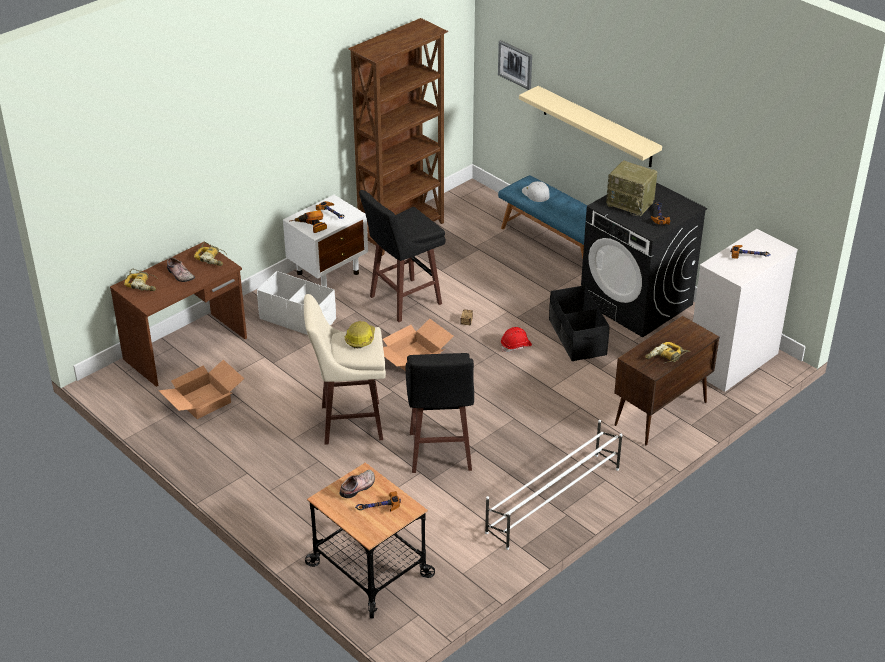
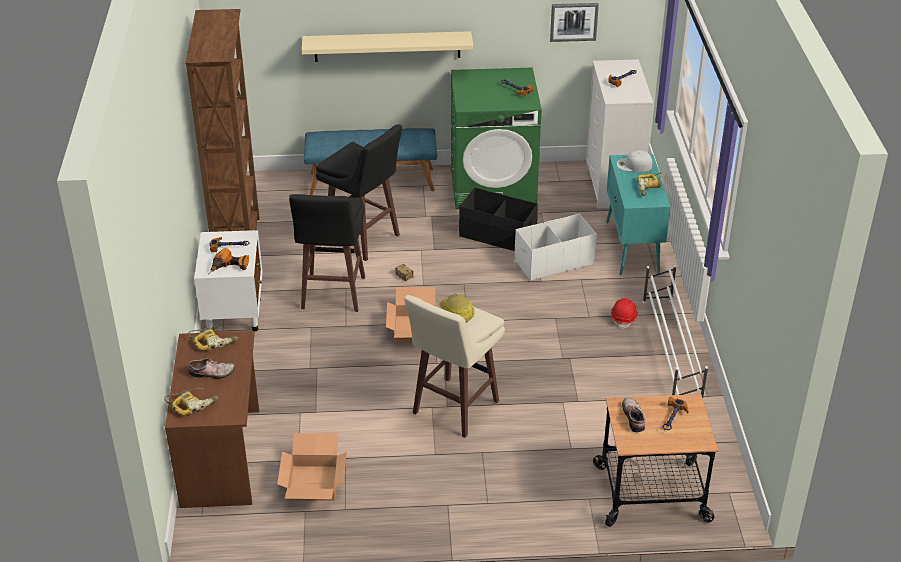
camera: 50 degrees left, 0 degrees up
(298, 318) = (274, 365): white storage box -> white storage box (553, 262)
(439, 453) = (551, 379): black stool -> black stool (363, 240)
(515, 64) = (267, 26): picture -> picture (573, 21)
(516, 346) = (469, 269): red hard hat -> red hard hat (624, 318)
(535, 193) = (339, 142): white cap -> white cap (634, 165)
(631, 204) = (482, 93): radio -> none
(637, 303) = (493, 186): black washing machine -> green washing machine
(660, 414) = (632, 248): brown cabinet -> turquoise cabinet

